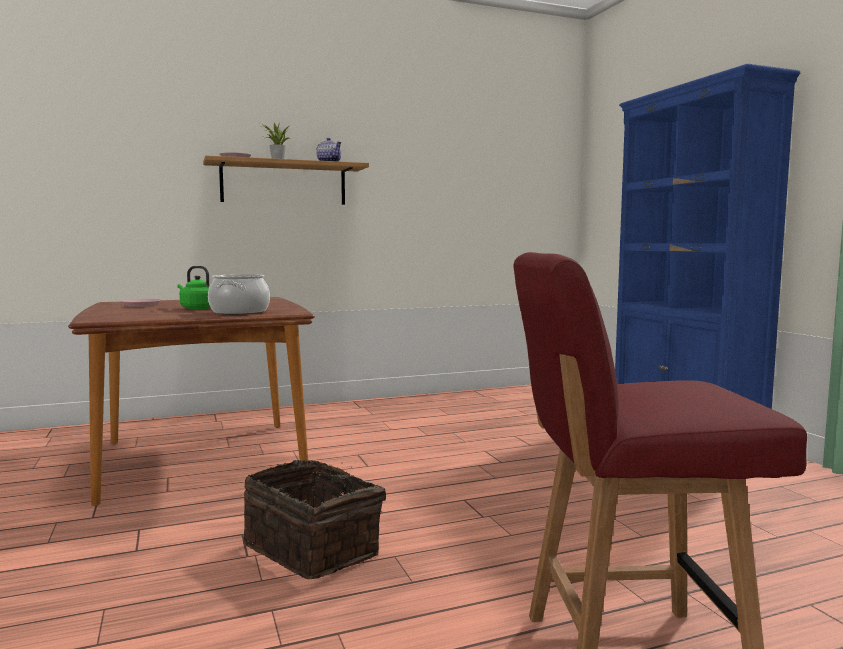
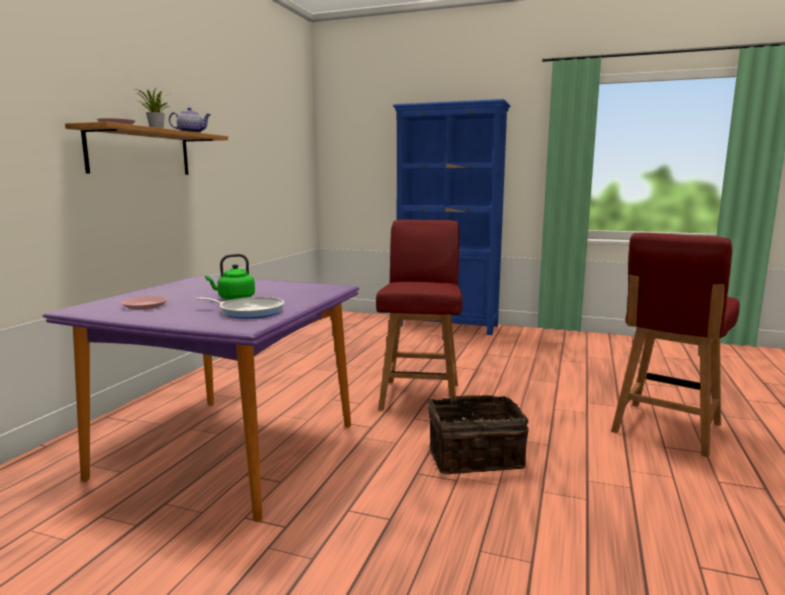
camera: 50 degrees left, 5 degrees up
(152, 314) = (249, 311): none -> frying pan
(202, 459) = (228, 450): brown dining table -> purple dining table
(239, 312) = (297, 294): cooking pot -> none
(436, 481) = (420, 395): none -> red chair

